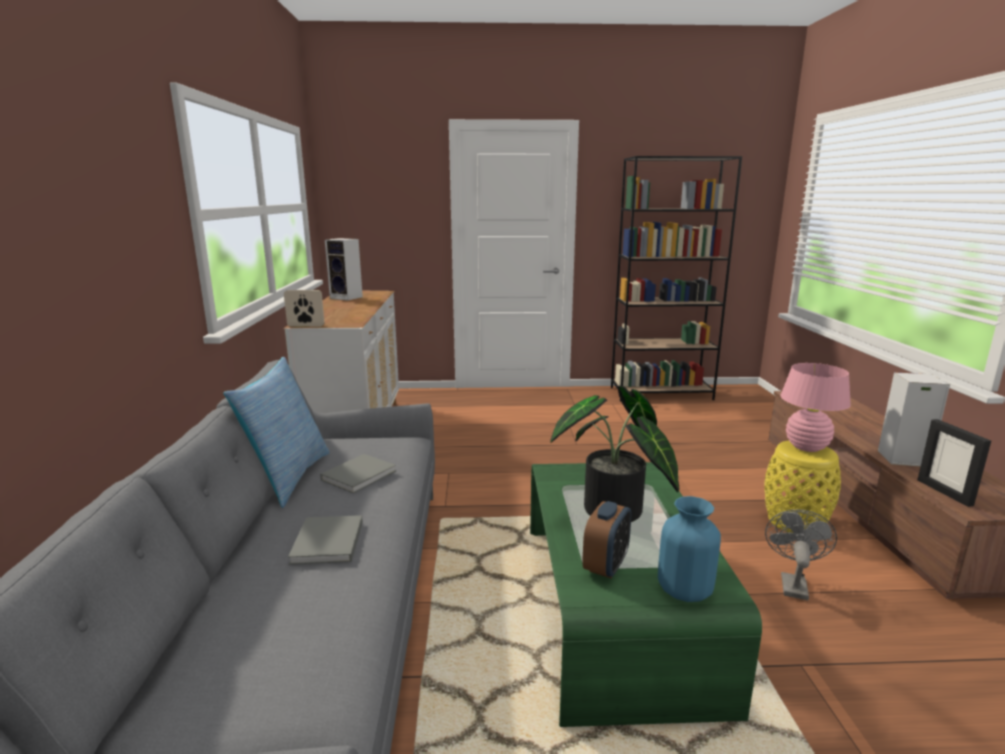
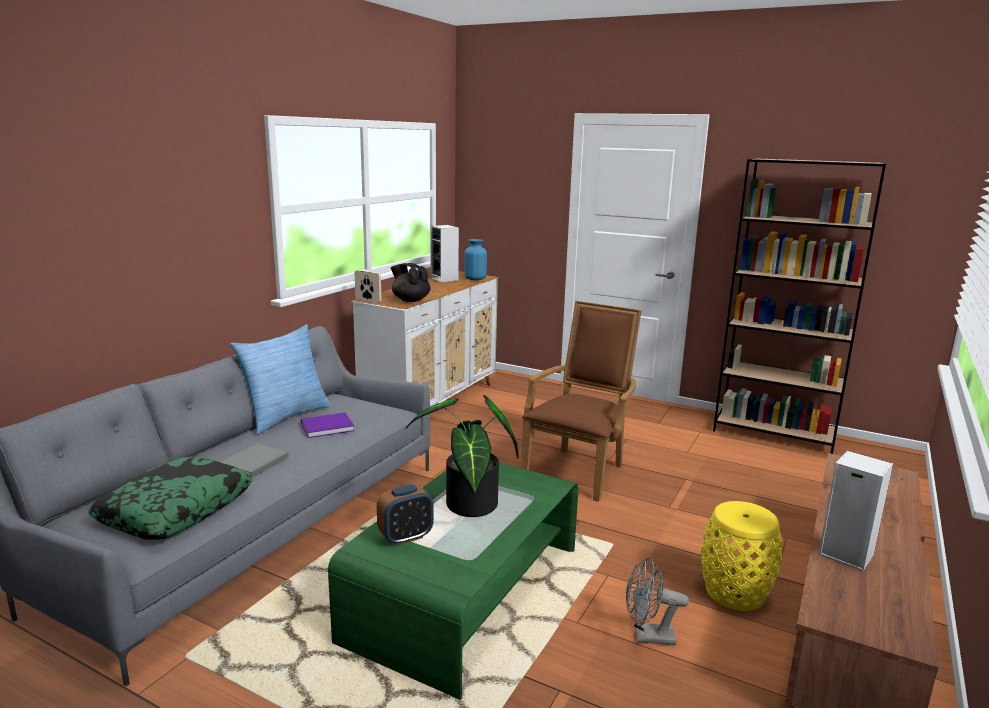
camera: 30 degrees right, 0 degrees up
(301, 641) = (176, 509): none -> pillow
(351, 319) = (410, 300): none -> black teapot
(360, 474) = (329, 427): grey book -> purple book
(565, 459) = (579, 470): none -> brown armchair
(684, 589) = (434, 571): blue vase -> blue vase (475, 279)
(792, 583) = (647, 637): grey fan -> grey fan turned 135 degrees counterclockwise
(806, 447) = (750, 513): pink table lamp -> none
(945, 492) = (827, 595): picture frame -> none

